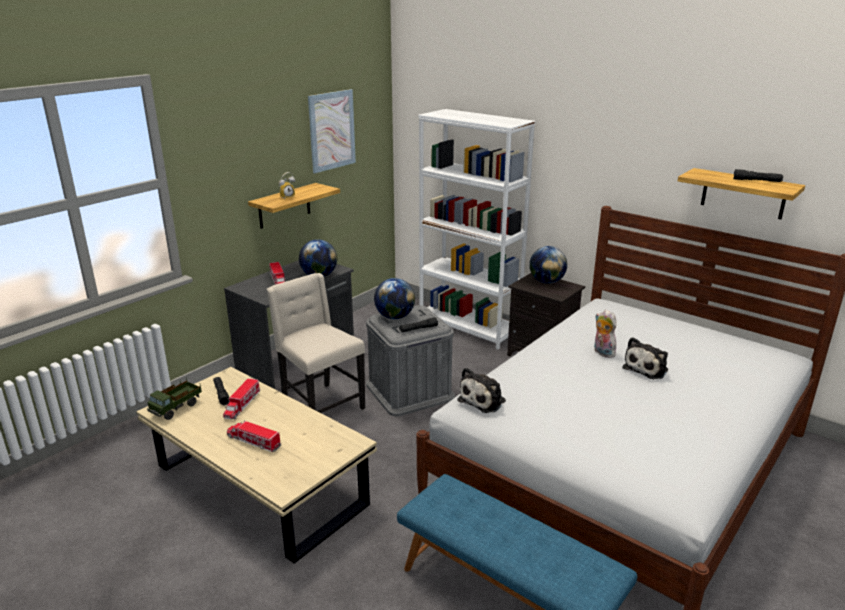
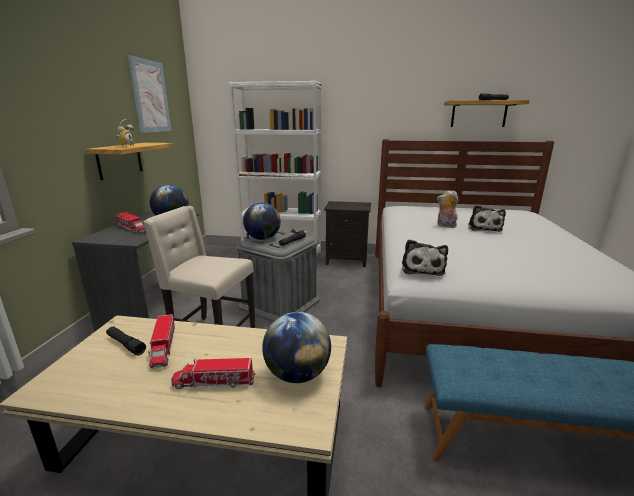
camera: 30 degrees left, 5 degrees down
(177, 408) = (69, 379): toy truck -> none
(546, 282) = (345, 204): globe -> globe (297, 374)

